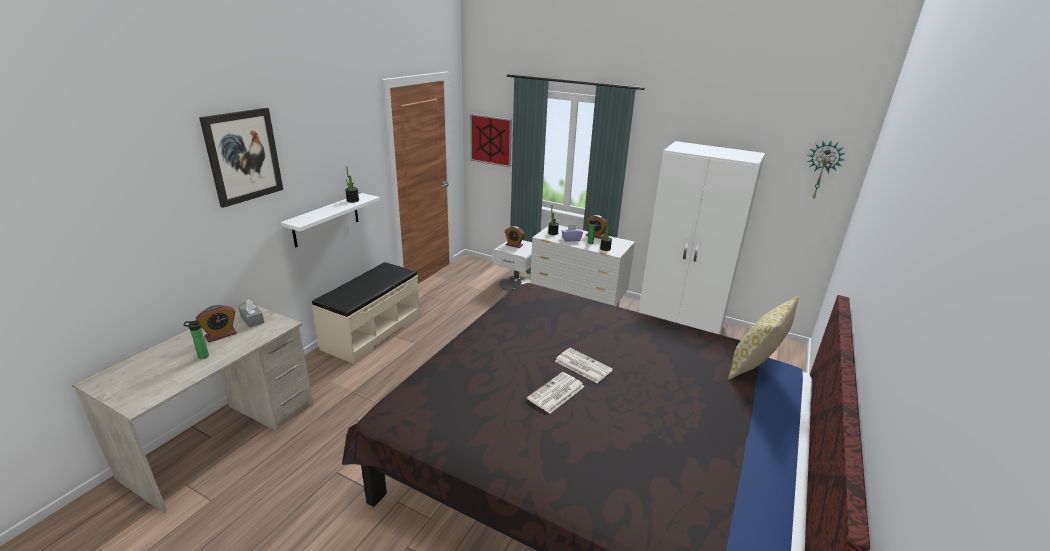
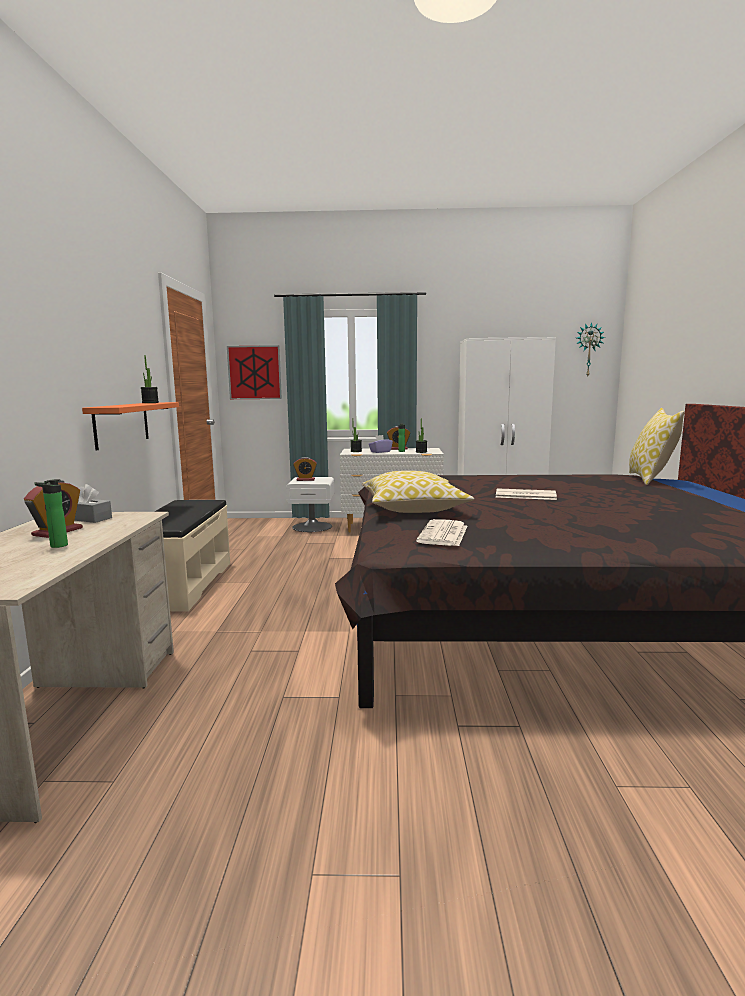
camera: 25 degrees left, 15 degrees down
(243, 156) = (48, 297): picture -> none
(326, 220) = (122, 424): white shelf -> orange shelf
(470, 360) = (413, 508): none -> pillow
(556, 393) = (534, 508): newspaper -> newspaper (443, 534)

